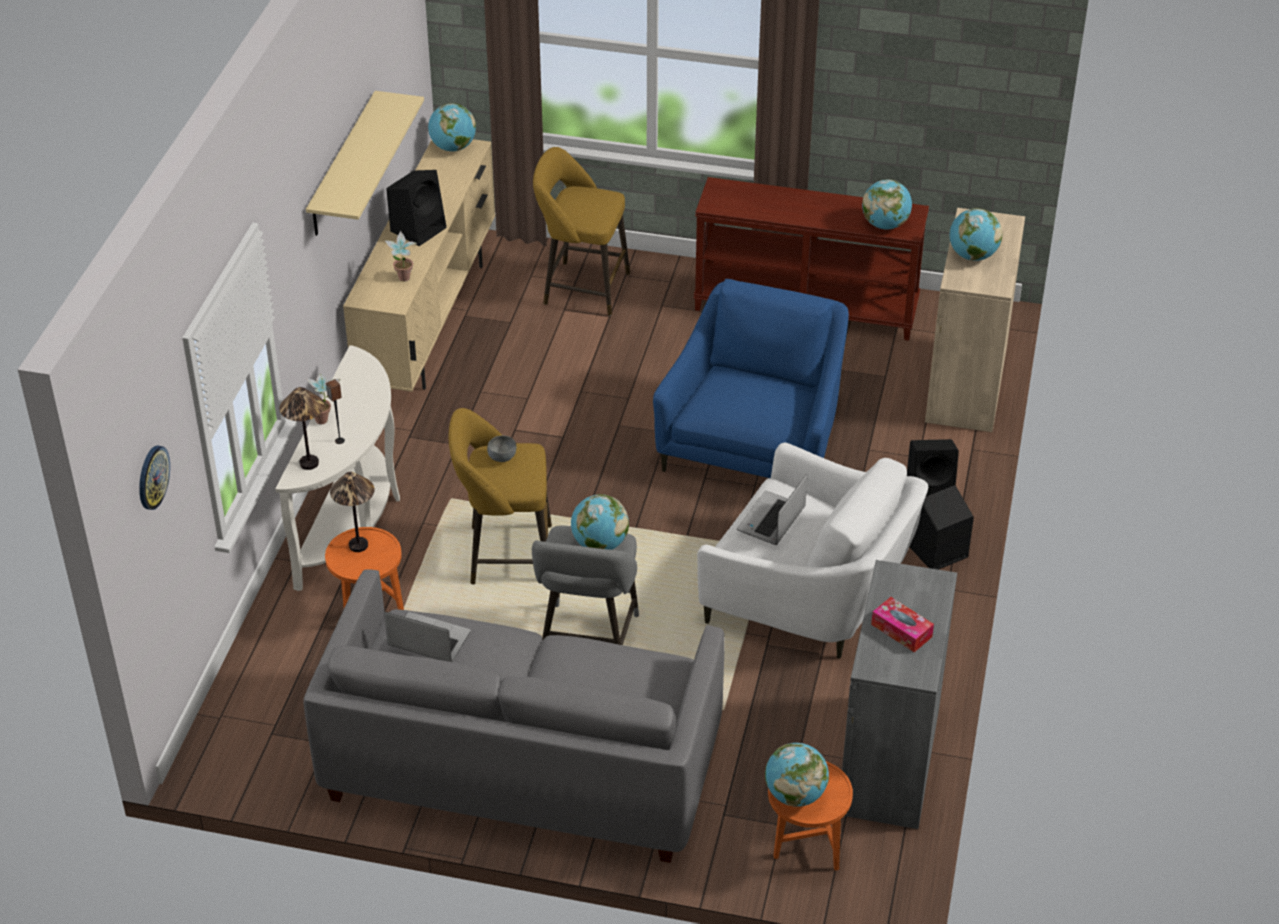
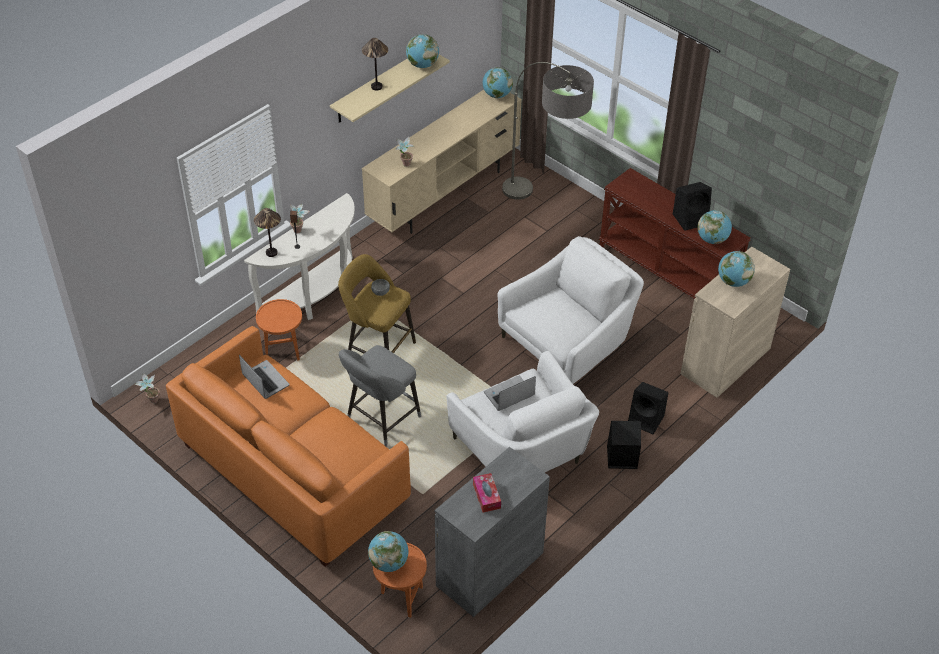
camera: 30 degrees right, 5 degrees up
(152, 477) = (128, 229): wall clock -> none
(226, 765) = (151, 401): none -> potted plant
(359, 545) = (280, 310): table lamp -> table lamp (377, 87)
(419, 228) = (438, 137): black speaker -> black speaker (691, 218)
(521, 765) = (292, 473): grey sofa -> orange sofa
(581, 288) = (544, 207): yellow stool -> floor lamp
(599, 544) = (390, 366): globe -> globe (422, 65)
(755, 443) = (569, 343): blue armchair -> white armchair

